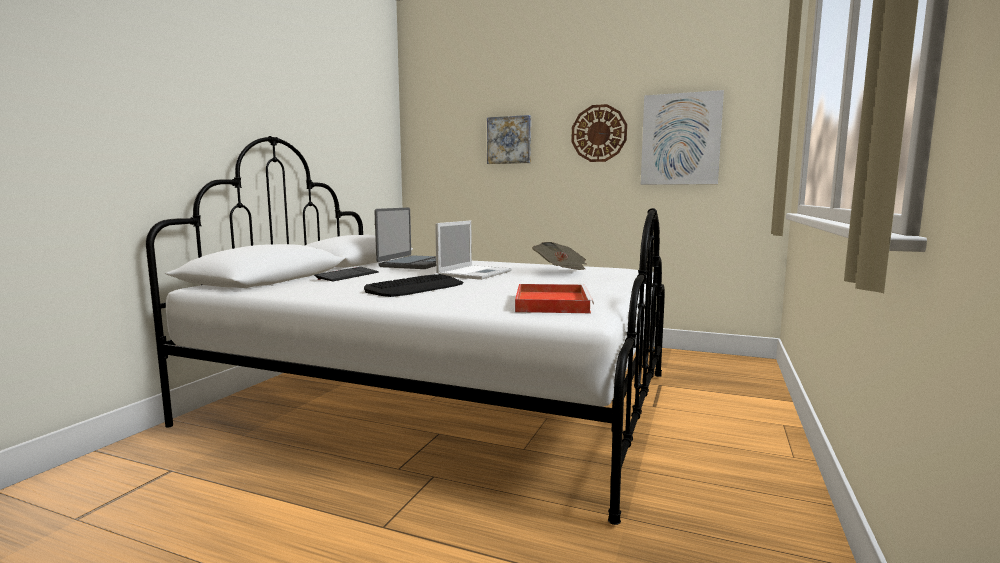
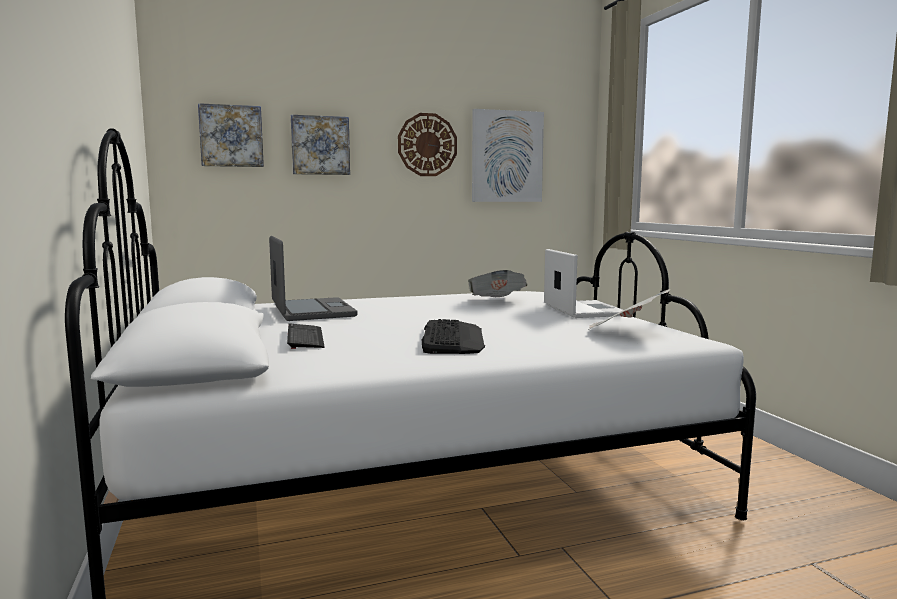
camera: 40 degrees left, 0 degrees up
(449, 137) = (231, 136): none -> picture
(475, 273) = (428, 313): laptop -> laptop (583, 310)
(551, 303) = (623, 332): red tray -> newspaper

